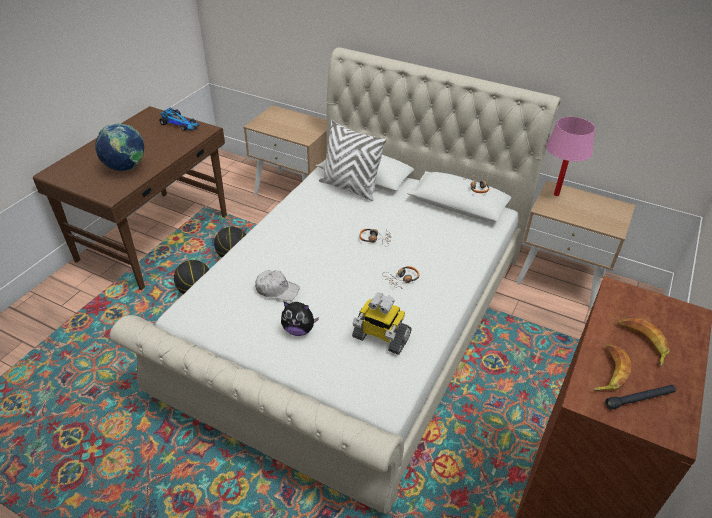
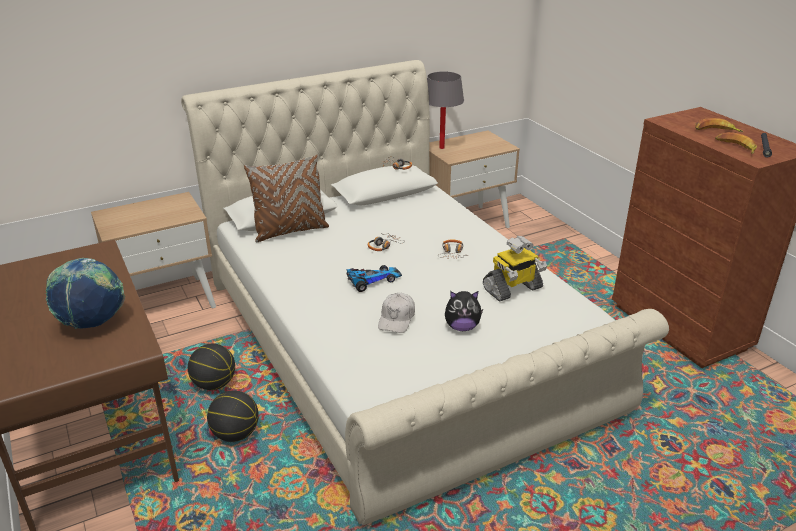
camera: 55 degrees left, 10 degrees down
(180, 124) = (57, 261): toy car -> toy car (372, 280)
(277, 290) = (396, 319): white cap -> white cap turned 150 degrees clockwise
(299, 330) = (462, 327): plush toy -> plush toy turned 45 degrees clockwise
(350, 187) = (290, 231): white pillow -> brown pillow
(556, 194) = (441, 148): pink table lamp -> grey table lamp

